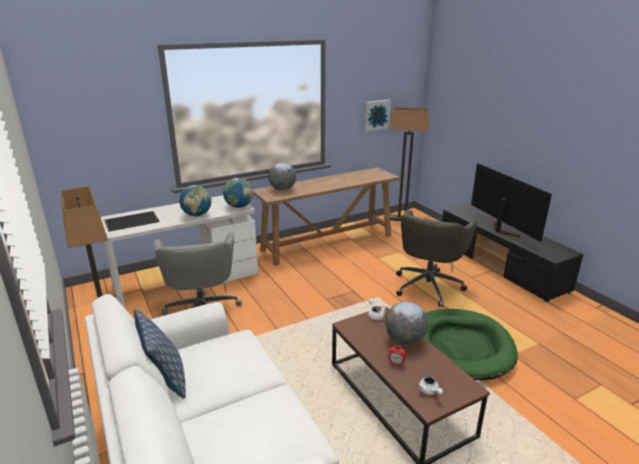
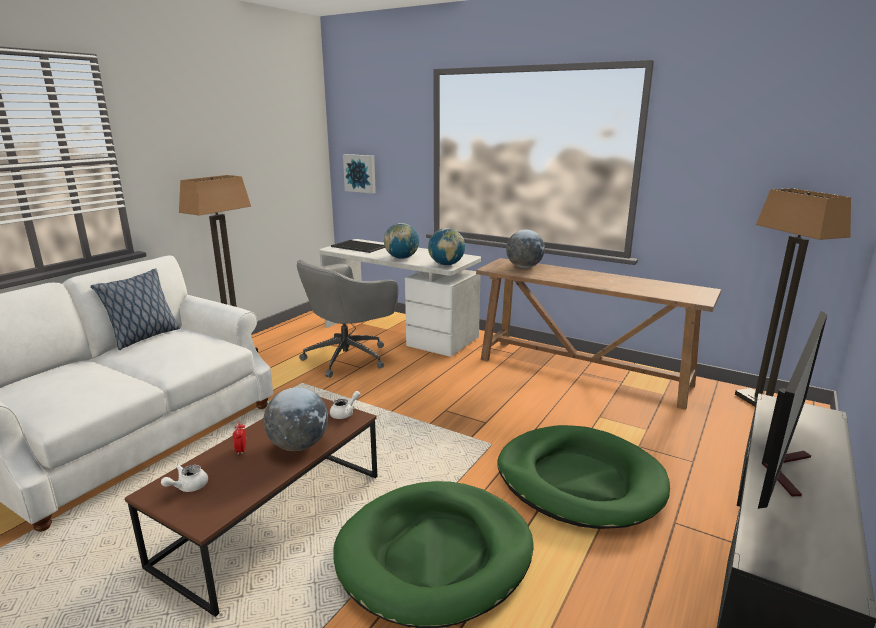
camera: 60 degrees right, 5 degrees down
(376, 115) = (748, 197): picture -> picture (360, 173)
(428, 286) = (579, 480): grey office chair -> green dog bed

